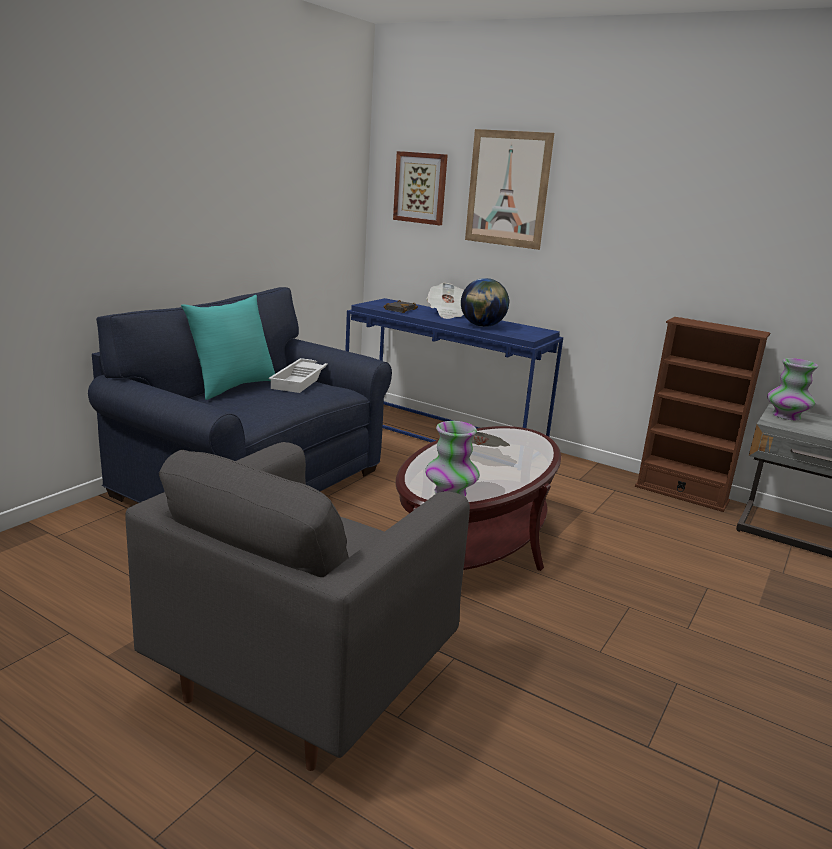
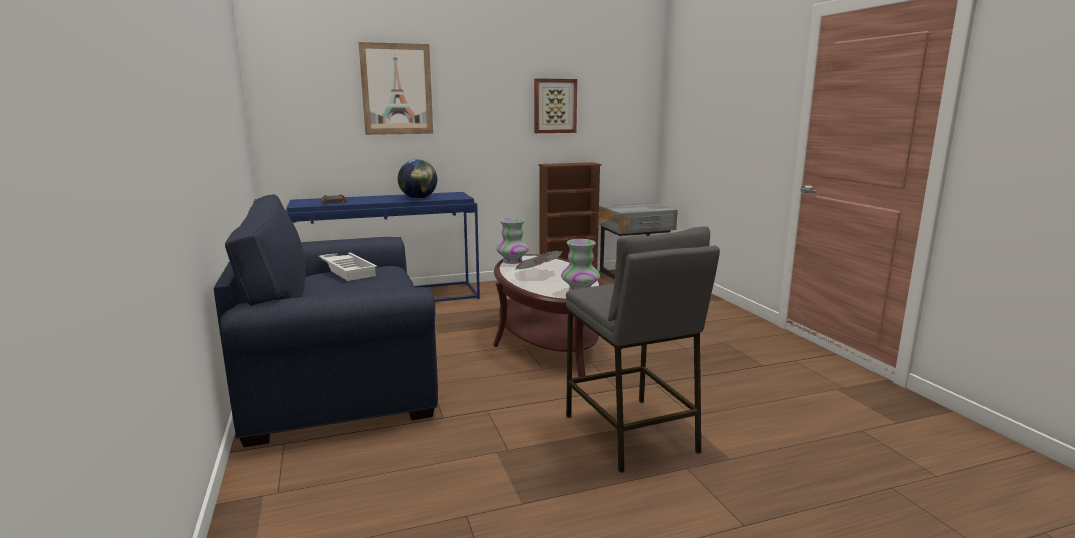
camera: 50 degrees left, 5 degrees down
(233, 387) = (311, 291): turquoise pillow -> none
(303, 679) = (630, 433): grey armchair -> grey stool
(420, 188) = (309, 94): picture -> picture (554, 106)
(448, 314) = (372, 197): newspaper -> none
(786, 416) = (619, 208): vase -> vase (512, 261)

